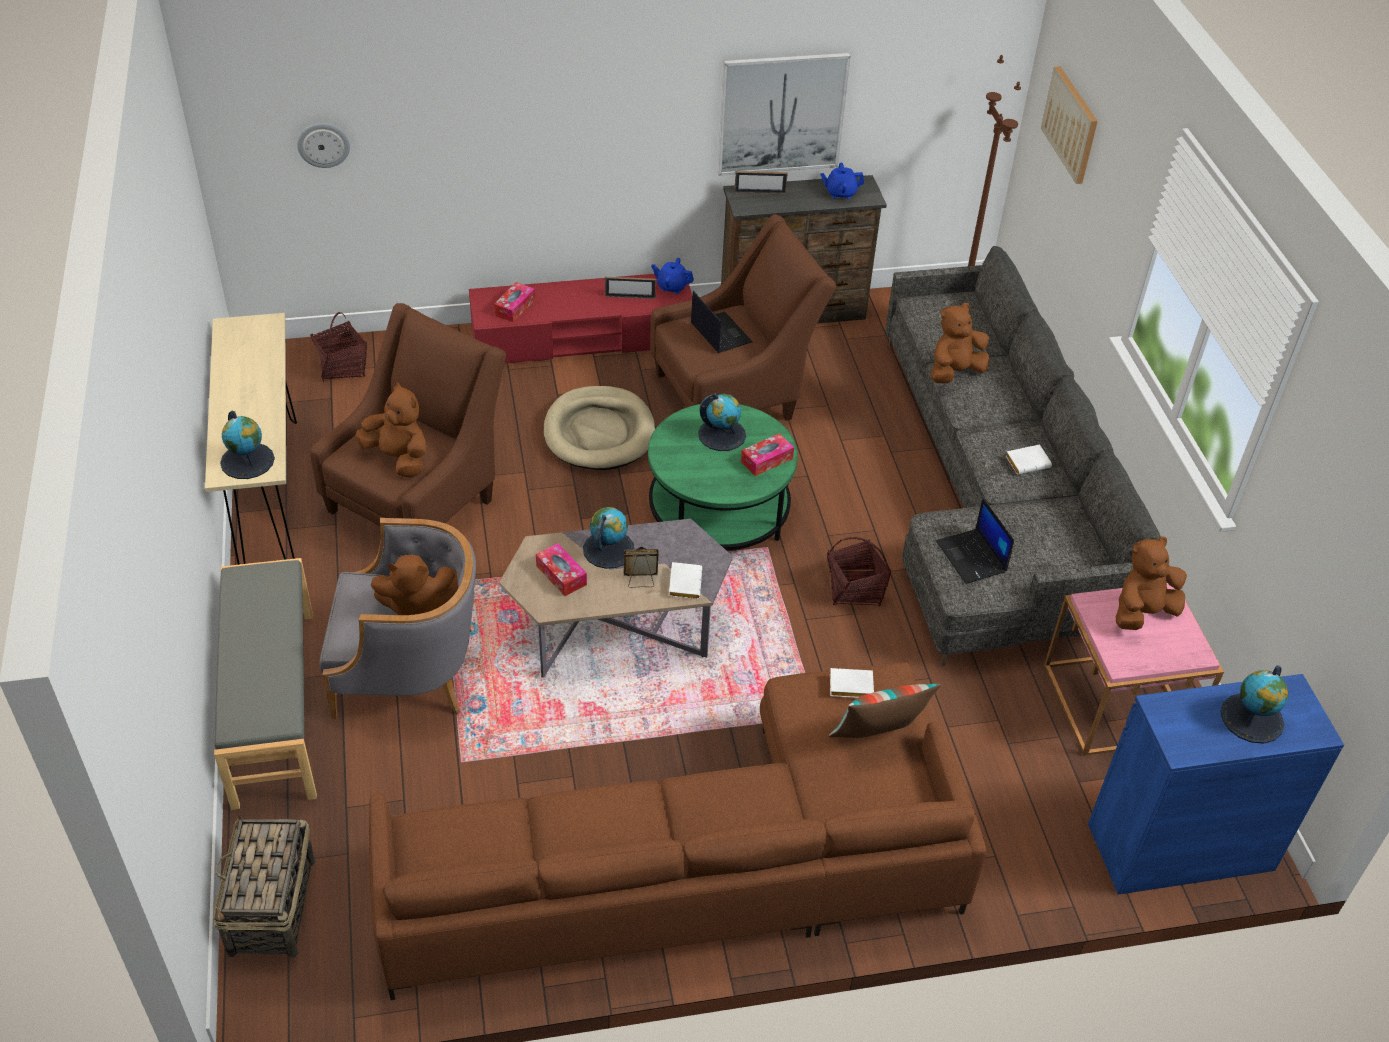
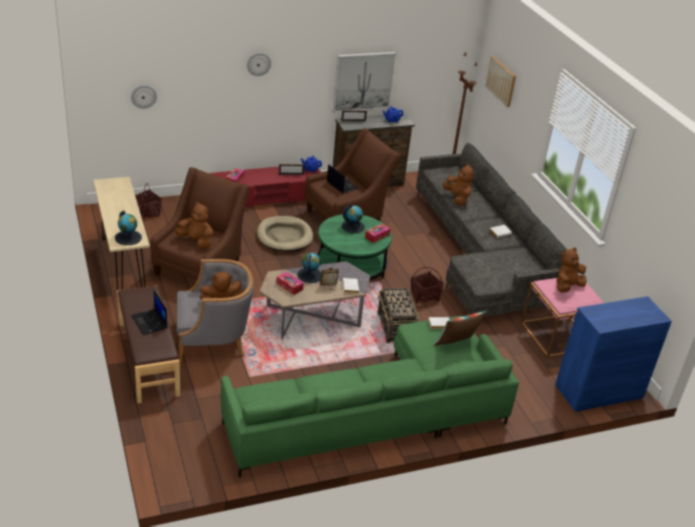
camera: 10 degrees left, 10 degrees down
(271, 908) = (169, 443): basket -> basket (395, 328)
(272, 707) = (147, 359): grey bench -> brown bench
(556, 79) = (258, 64): none -> wall clock
(701, 865) = (377, 412): brown sofa -> green sofa
(954, 372) = (457, 198): brown plush toy -> brown plush toy turned 105 degrees clockwise
(972, 557) = (483, 271): laptop -> laptop (150, 322)
(1252, 718) = (630, 313): globe -> none

